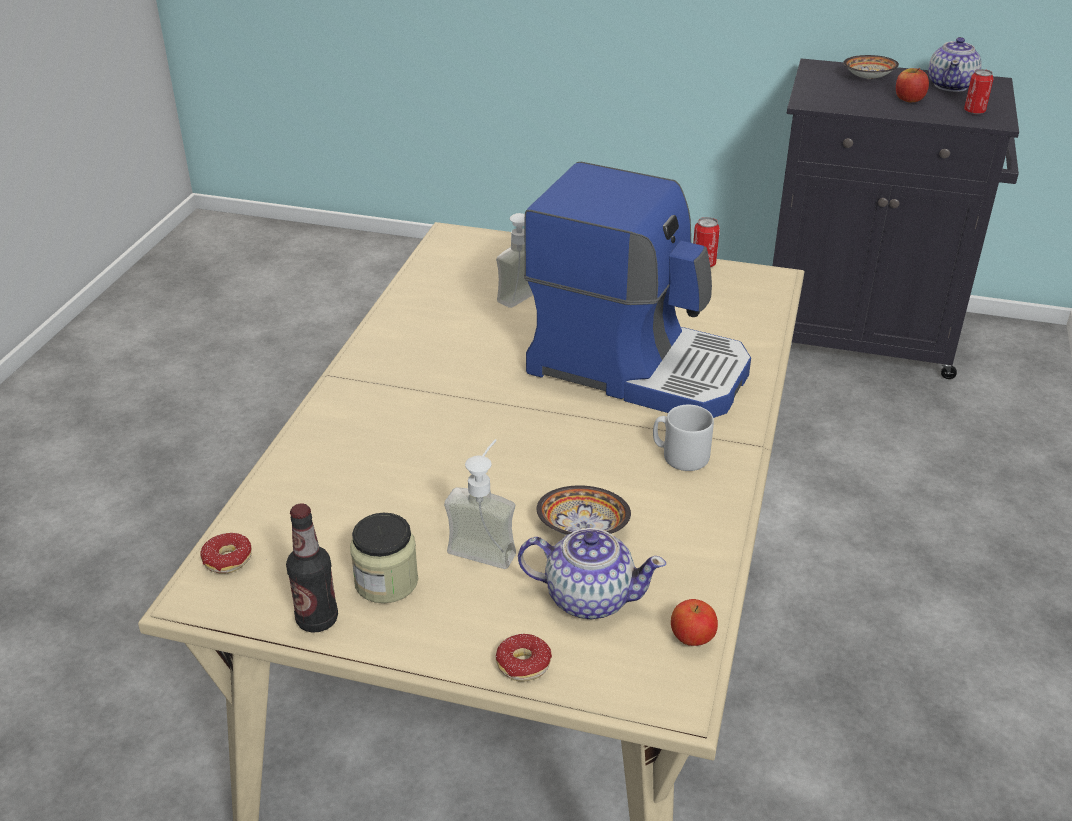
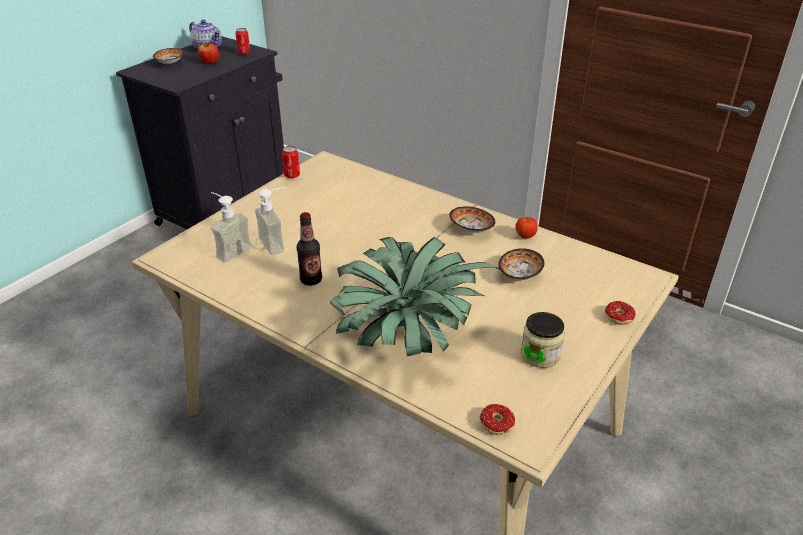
camera: 70 degrees left, 0 degrees up
(317, 619) = (566, 389): bottle -> bottle (311, 280)
(377, 449) = (407, 337): none -> potted plant
(487, 545) = (520, 310): soap dispenser -> soap dispenser (229, 250)
(588, 597) = (573, 285): teapot -> none
(638, 366) = (382, 222): coffee machine -> none
(680, 456) = (471, 230): grey mug -> bowl
(692, 638) = (610, 262): apple -> apple (525, 236)

